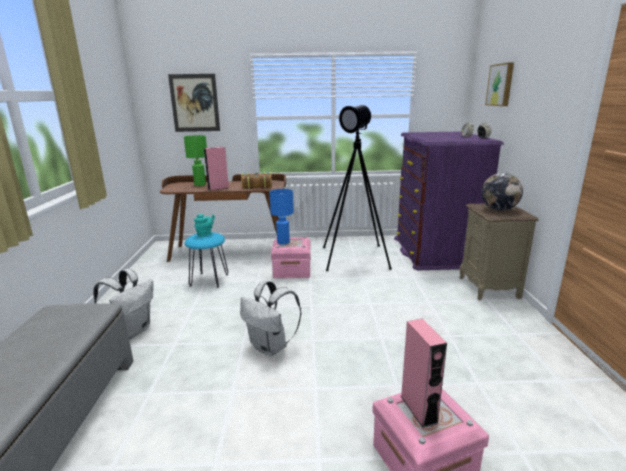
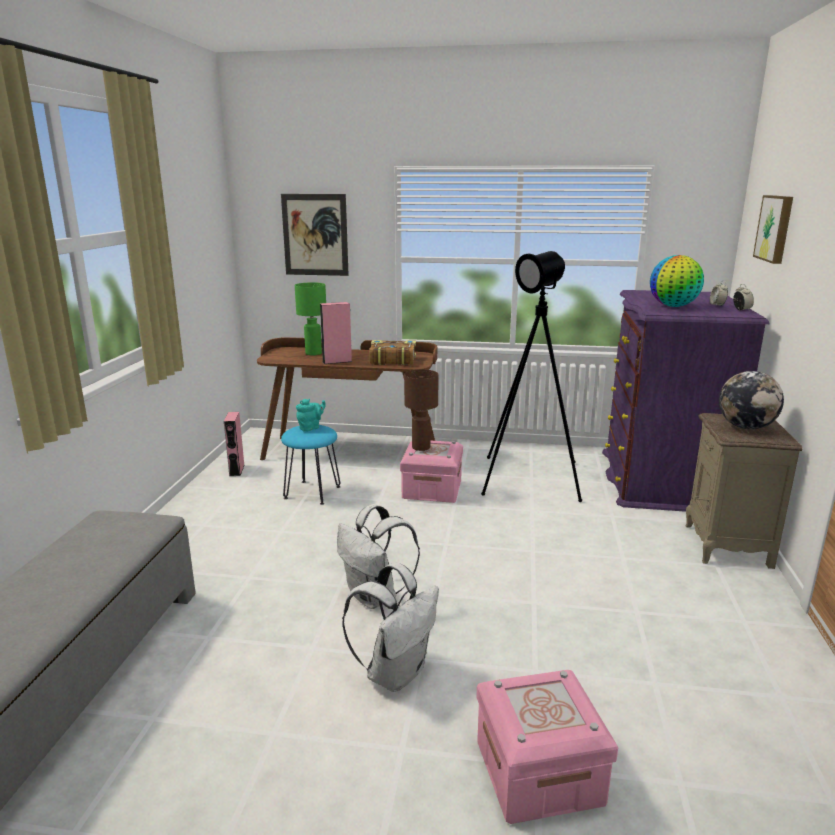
camera: 10 degrees right, 0 degrees up
(132, 331) = (200, 553): white backpack -> white backpack (395, 672)
(283, 242) = (421, 447): blue table lamp -> brown table lamp
(418, 409) = (532, 700): pink speaker -> pink speaker (236, 470)
(441, 138) = (673, 306): none -> globe

